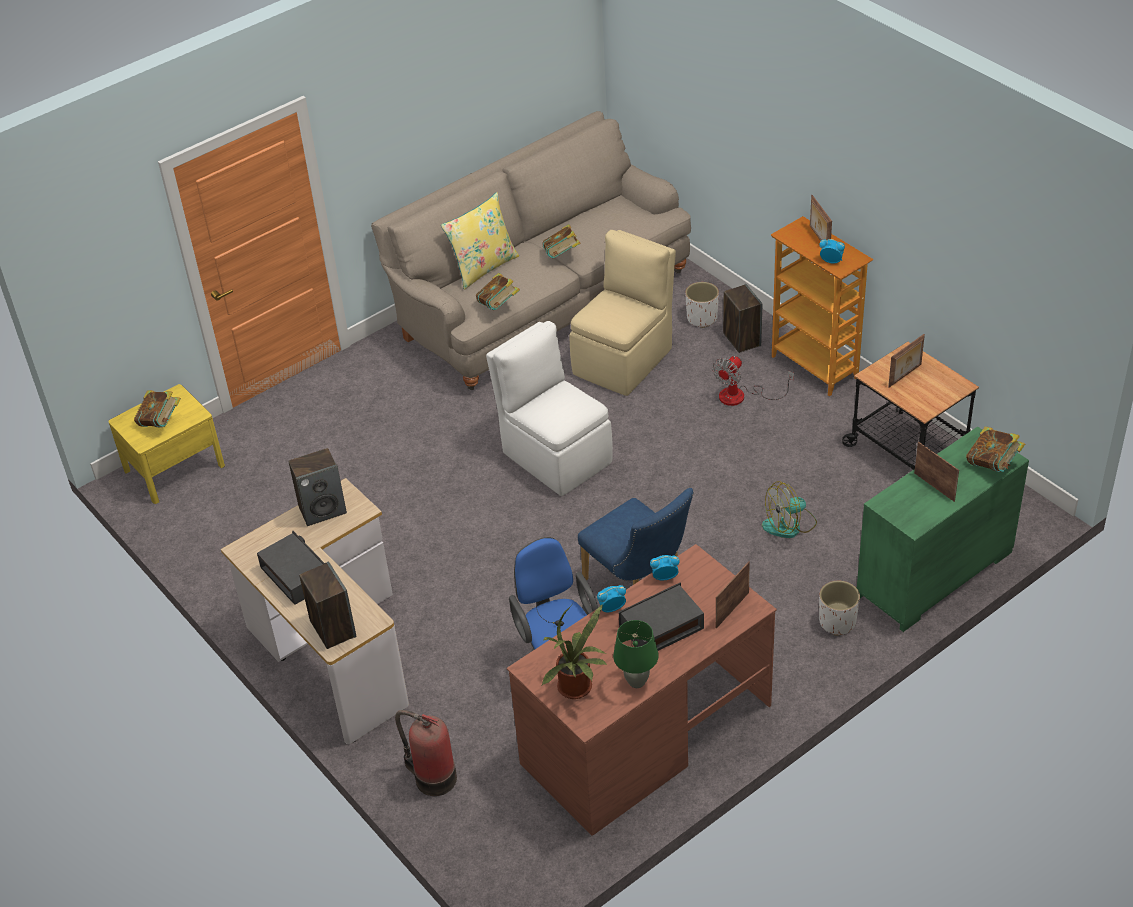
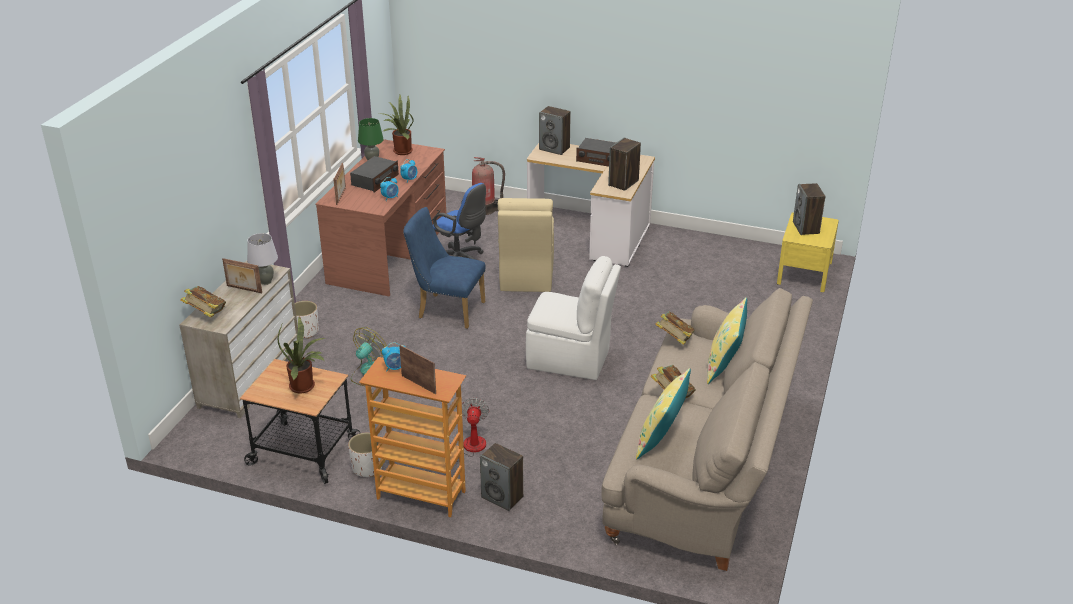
camera: 145 degrees right, 10 degrees down
(161, 422) = (806, 228): book -> speaker
(613, 222) = (661, 440): none -> yellow pillow
(624, 360) = (586, 443): beige chair -> beige chair (526, 275)
(702, 318) = (553, 504): white planter -> white planter (367, 468)
(902, 489) = (266, 281): none -> grey table lamp
(905, 376) = (305, 386): picture frame -> potted plant
(935, 575) = (249, 377): green dresser -> beige dresser

